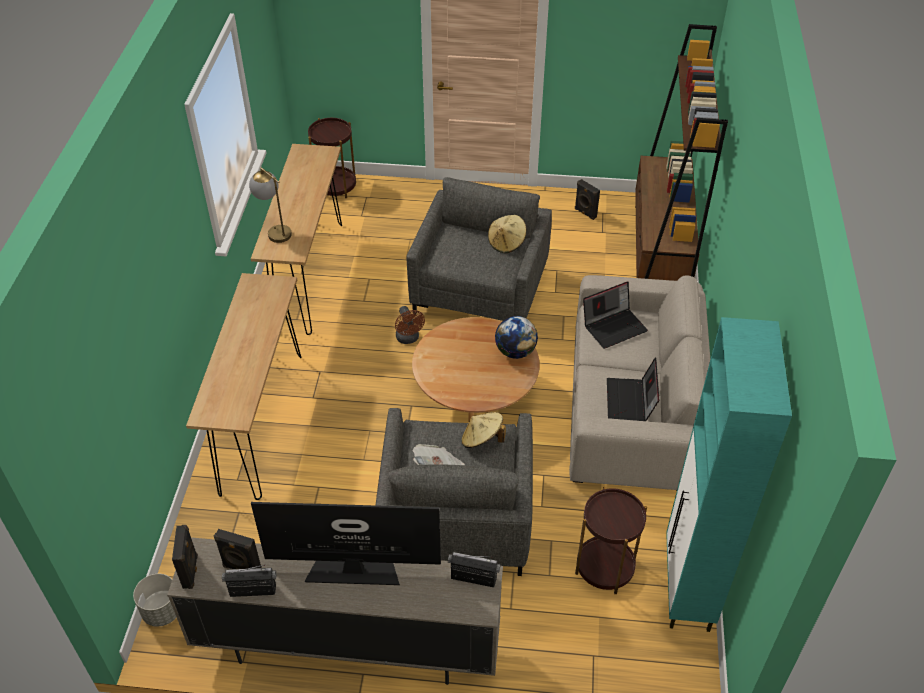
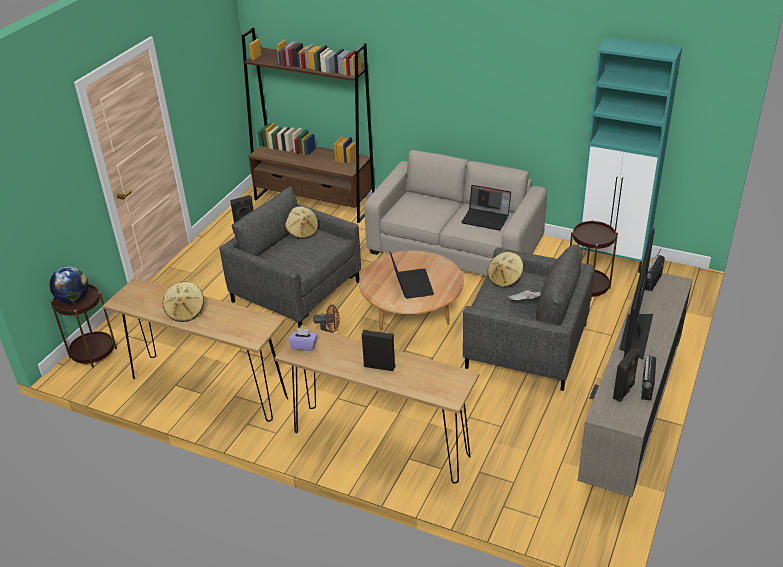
camera: 70 degrees left, 10 degrees down
(162, 611) = (572, 535): grey planter -> none
(191, 571) = (622, 421): black speaker -> black speaker (379, 366)
(263, 287) = (304, 346): none -> purple tissue box
(274, 231) = (228, 331): table lamp -> none
(296, 195) = (185, 311): none -> beige hat
(515, 352) = (411, 259): globe -> globe (74, 299)
(614, 326) = (412, 210): laptop -> laptop (411, 284)

